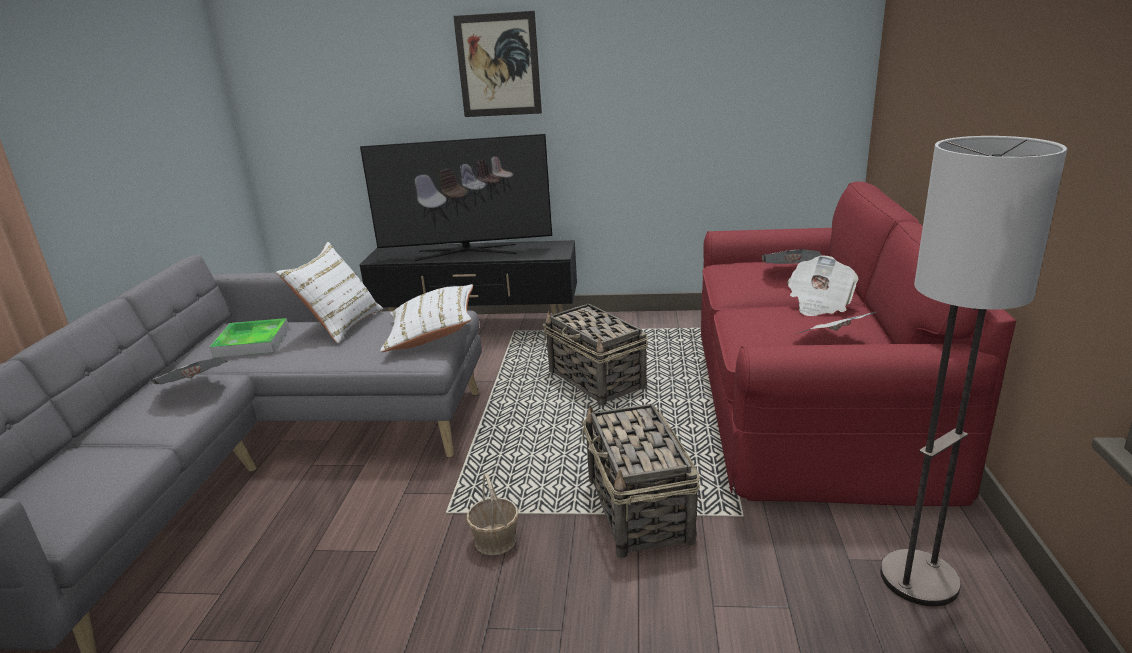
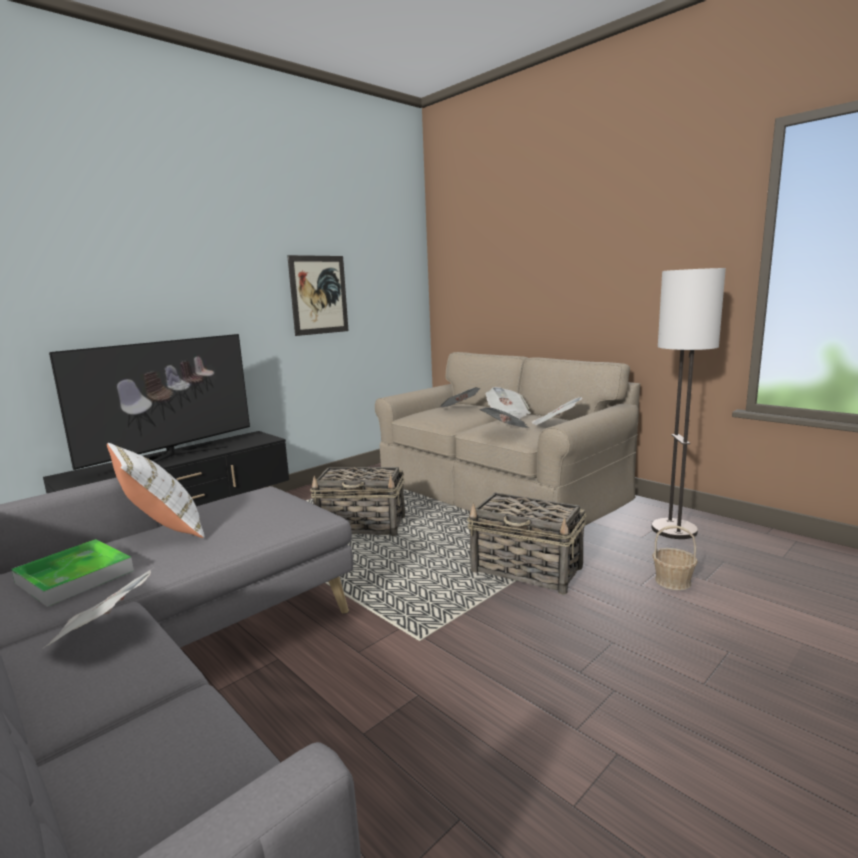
camera: 50 degrees left, 10 degrees down
(431, 335) = (285, 503): white pillow -> none
(495, 541) = (485, 632): basket -> basket (673, 581)
(498, 65) = (178, 275): picture -> picture (319, 295)
(749, 329) = (506, 431): none -> newspaper
(809, 401) = (500, 489): red sofa -> beige sofa

